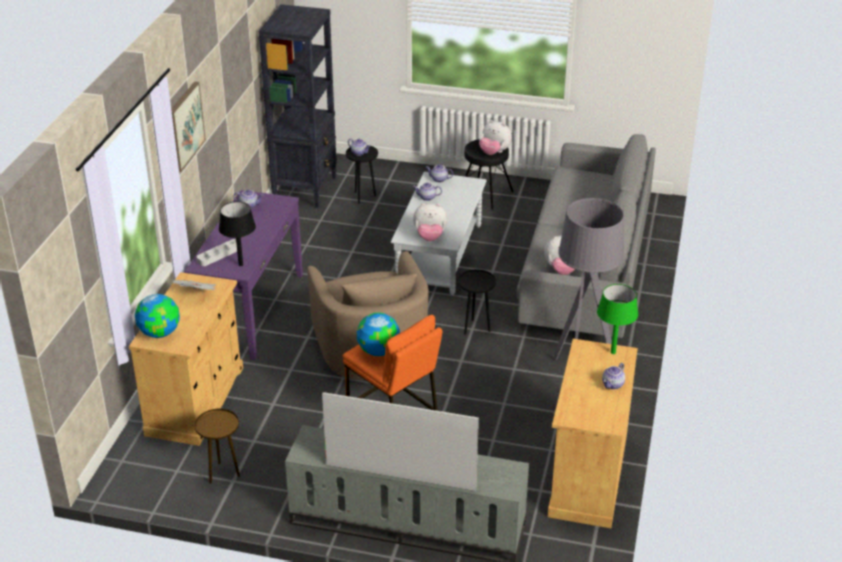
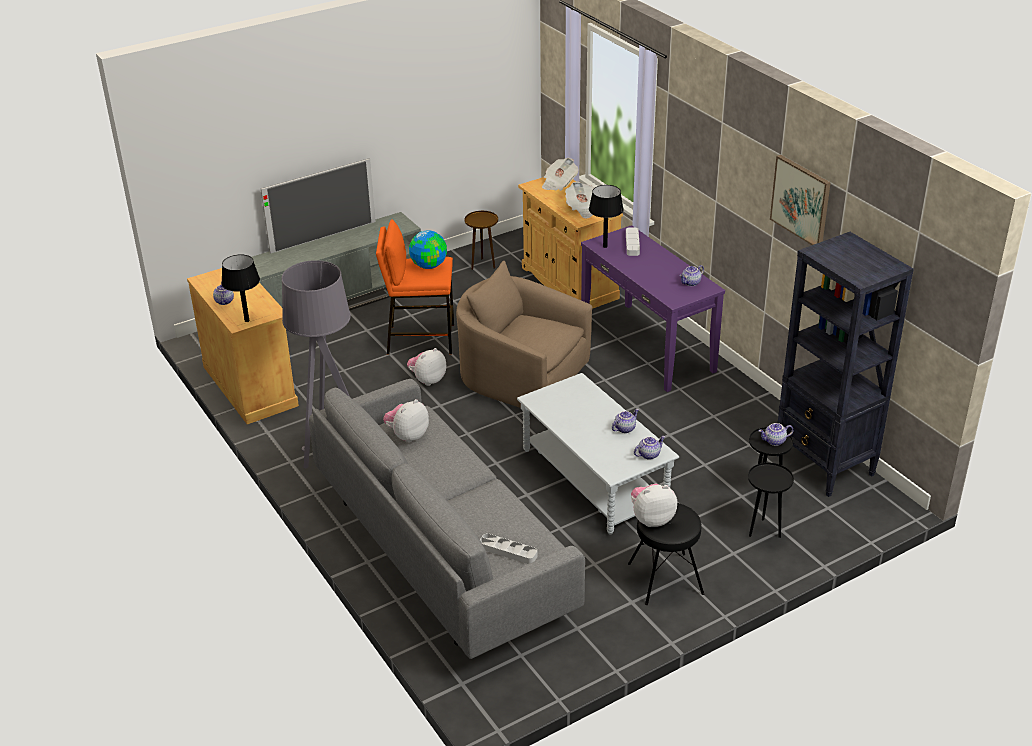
camera: 135 degrees right, 0 degrees up
(160, 332) = (558, 184): globe -> newspaper
(185, 126) = (703, 153): picture -> picture (801, 200)
(430, 237) = (557, 394): plush toy -> plush toy (427, 380)
(475, 328) = (465, 435): black side table -> black side table (764, 530)
(588, 184) = (508, 551): none -> grey tray
(613, 352) = (246, 320): green table lamp -> black table lamp

